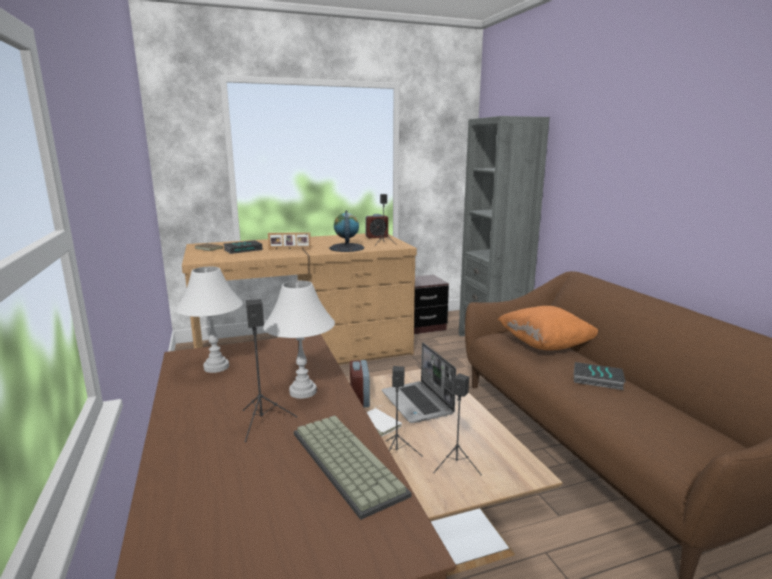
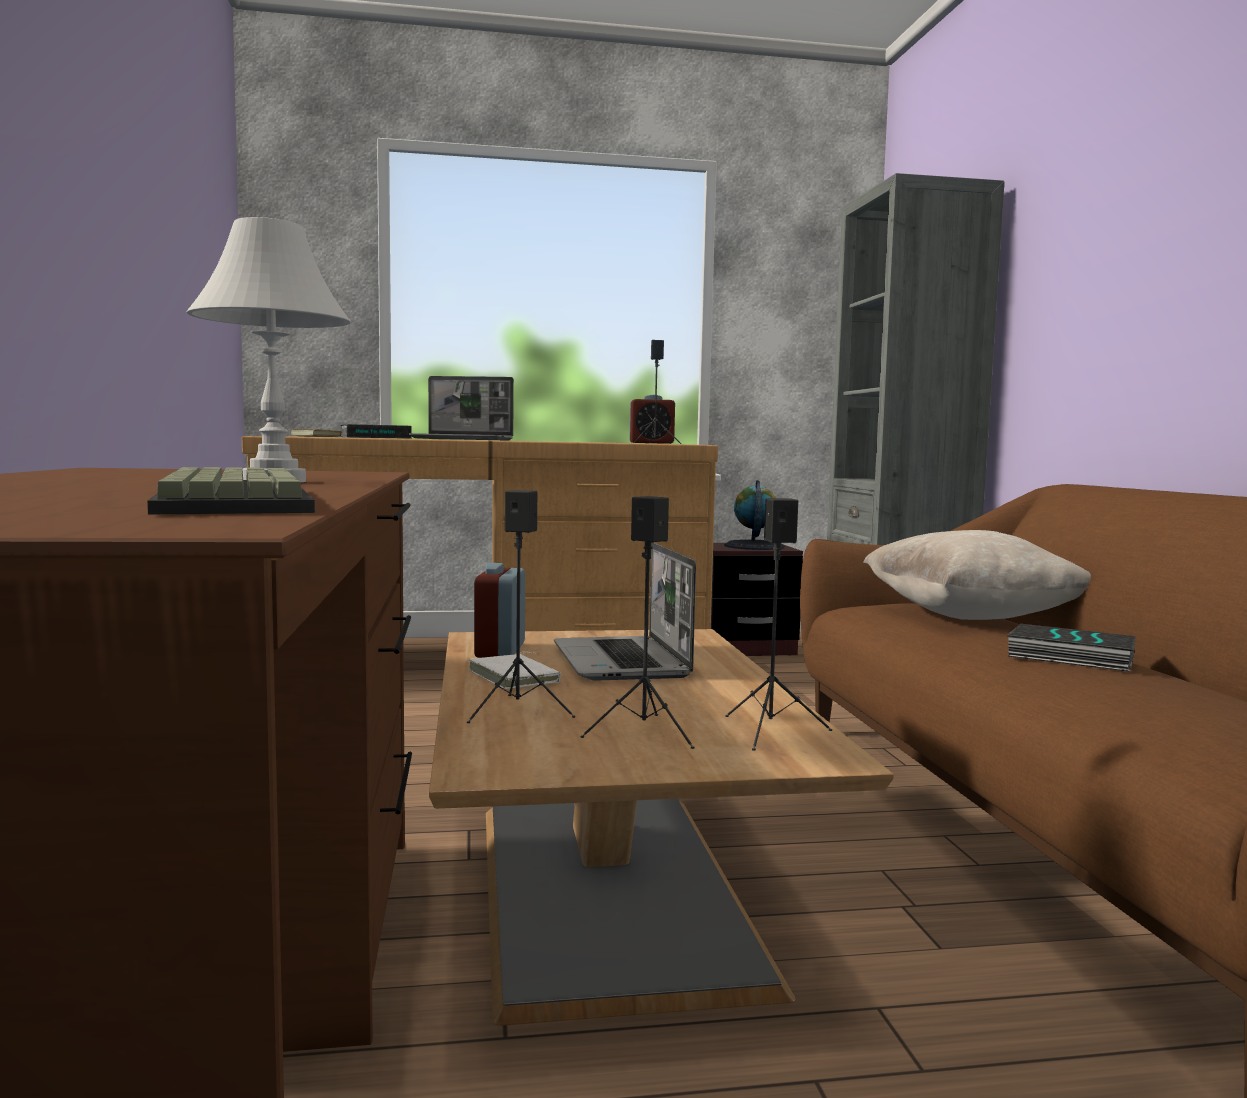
camera: 10 degrees right, 10 degrees down
(216, 367) = (147, 471): white table lamp -> none
(262, 422) = (134, 485): black speaker -> black speaker (770, 732)
(289, 249) = (464, 439): picture frame -> laptop
(346, 248) = (575, 441): globe -> globe (754, 546)
(545, 344) = (970, 617): orange pillow -> beige pillow

